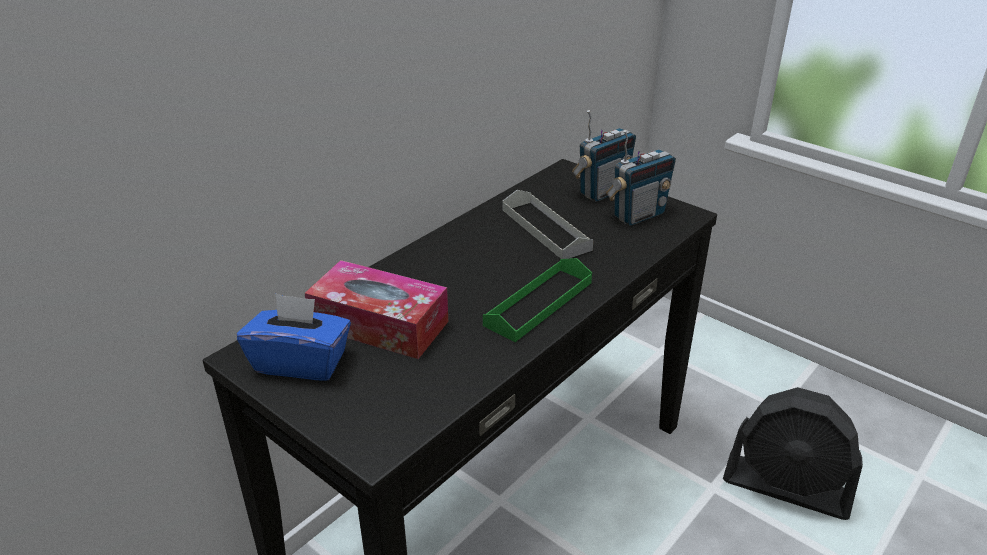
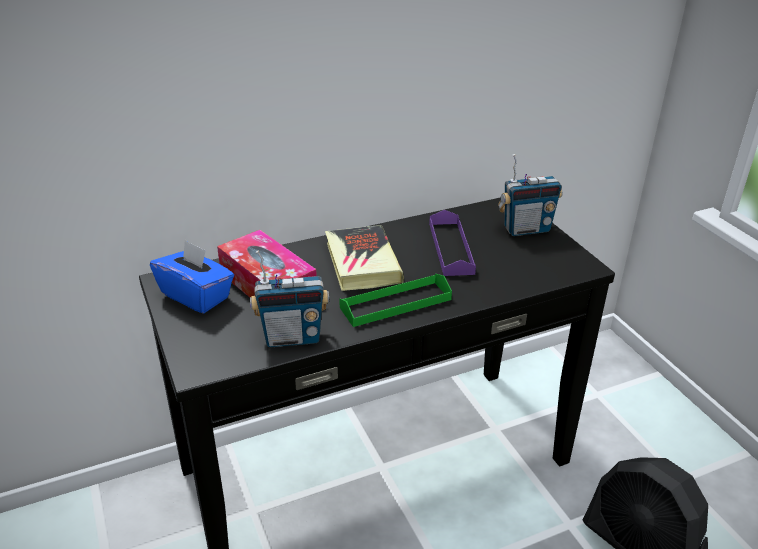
camera: 25 degrees right, 0 degrees up
(466, 270) = (362, 263): none -> book
(545, 229) = (451, 248): grey tray -> purple tray
(638, 215) = (540, 256): radio -> radio (292, 337)

